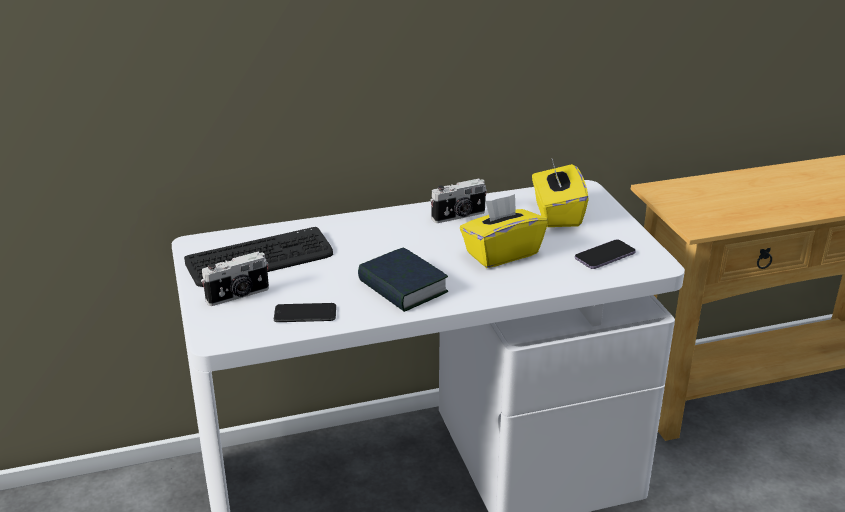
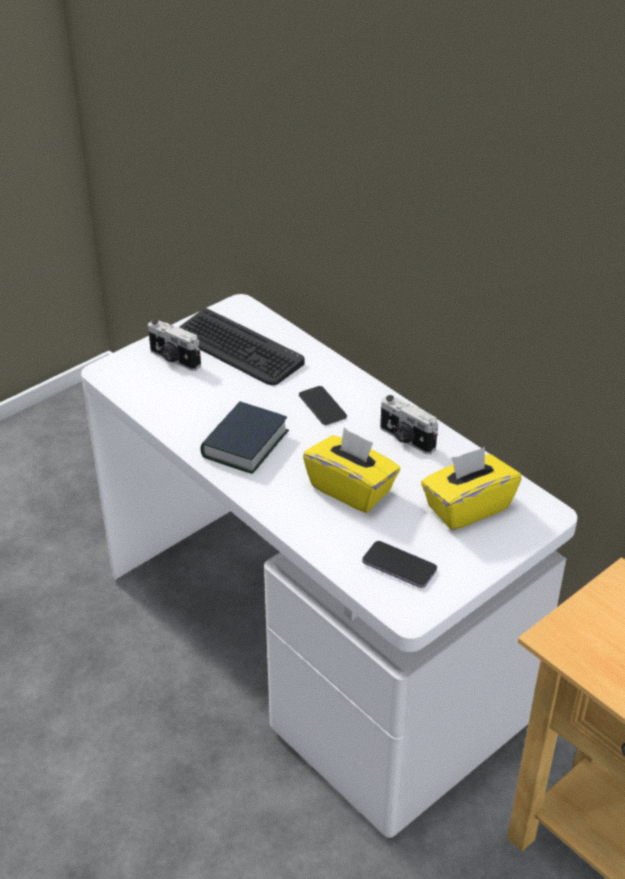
camera: 65 degrees right, 10 degrees up
(305, 314) = (168, 403): phone -> phone (322, 406)

